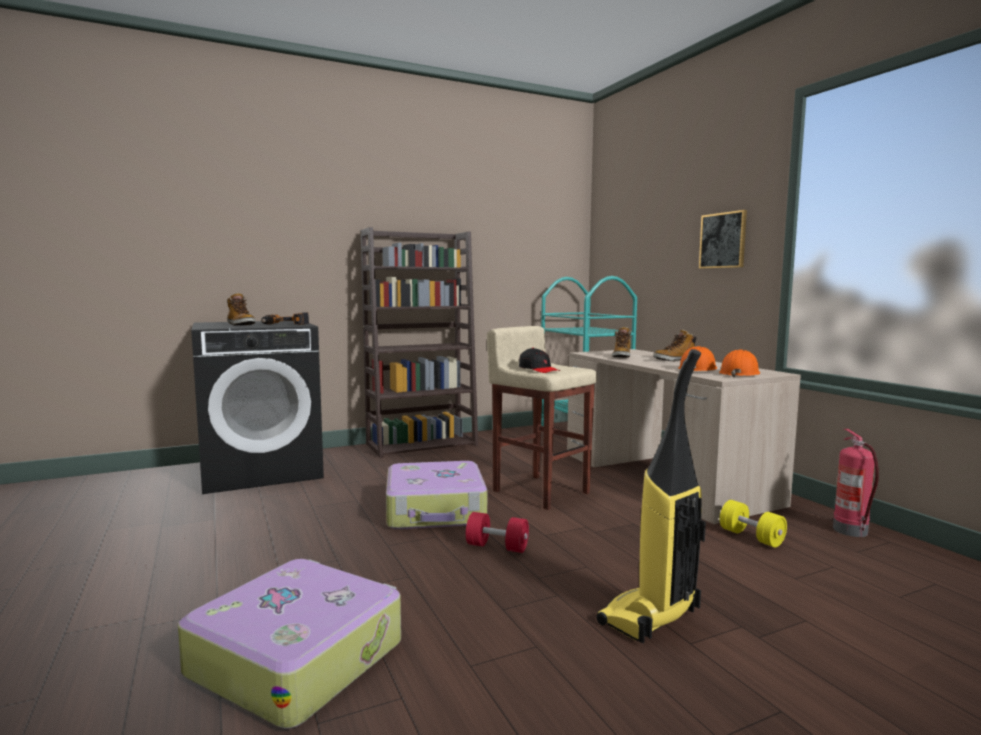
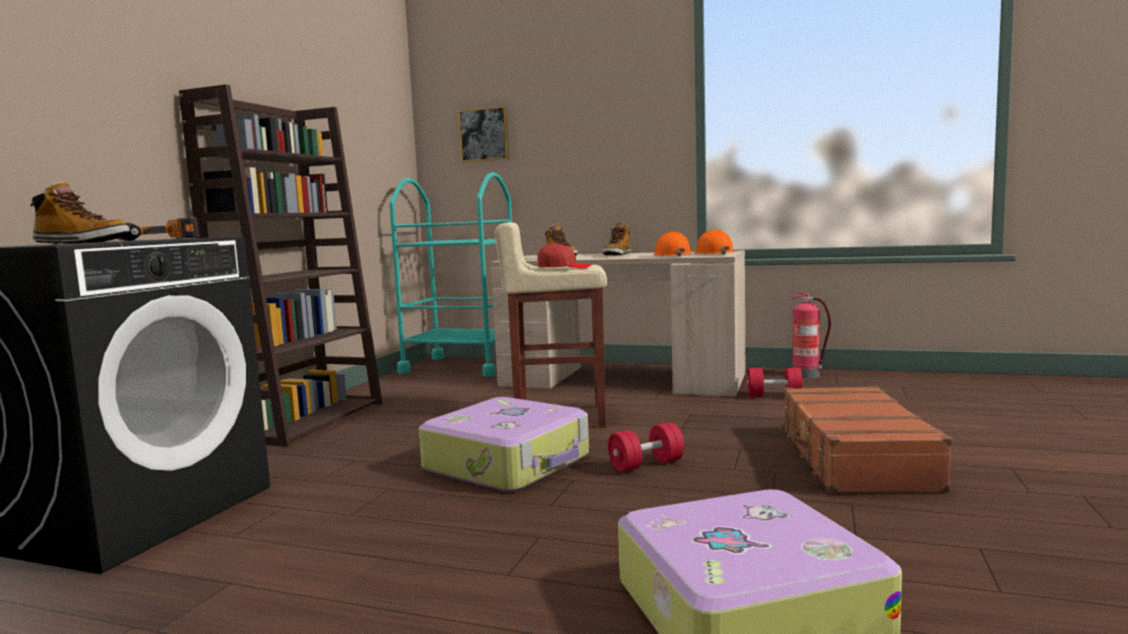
camera: 45 degrees left, 0 degrees up
(538, 369) = (564, 268): black cap -> red cap
(650, 618) = (854, 458): vacuum cleaner -> brown suitcase
(723, 240) = (622, 131): picture -> picture (484, 134)
(751, 537) = (774, 396): yellow dumbbell -> red dumbbell

